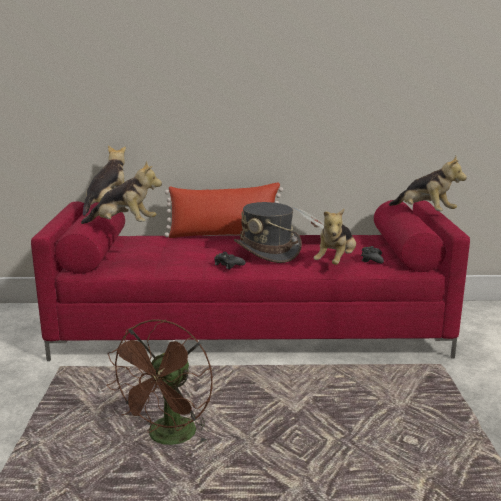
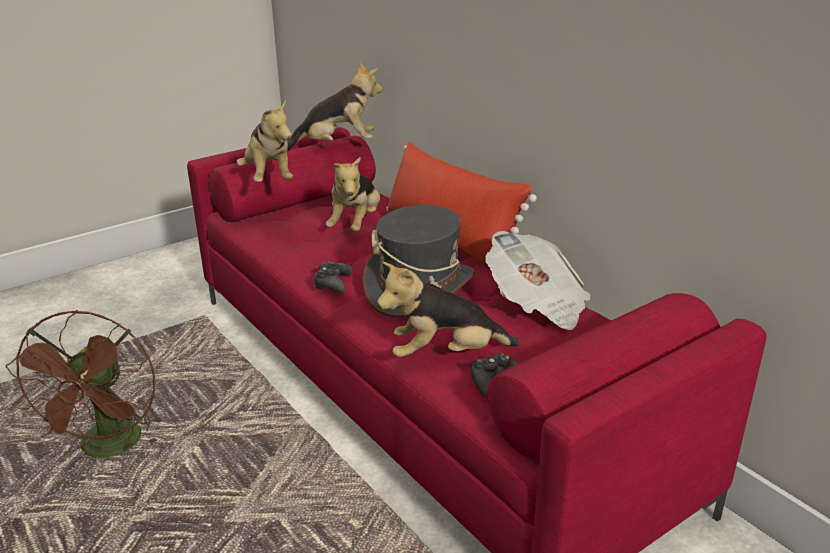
camera: 55 degrees right, 10 degrees up
(169, 439) = (109, 449): brown fan -> brown fan turned 75 degrees counterclockwise
(424, 212) = (650, 348): plush toy -> plush toy (356, 225)

